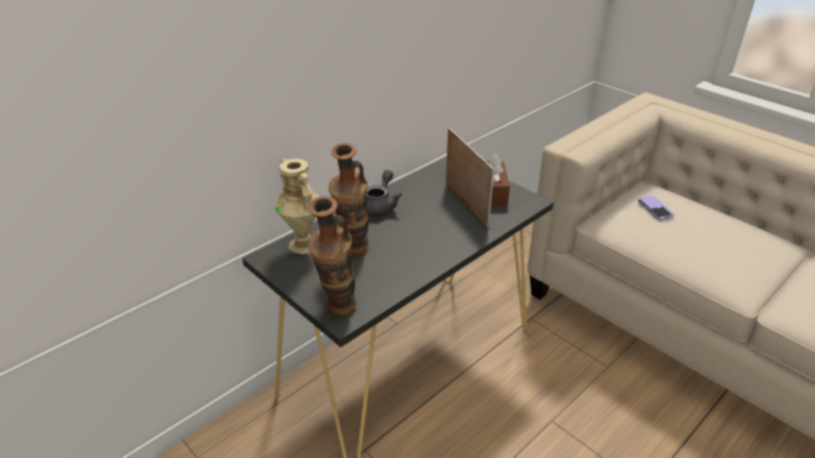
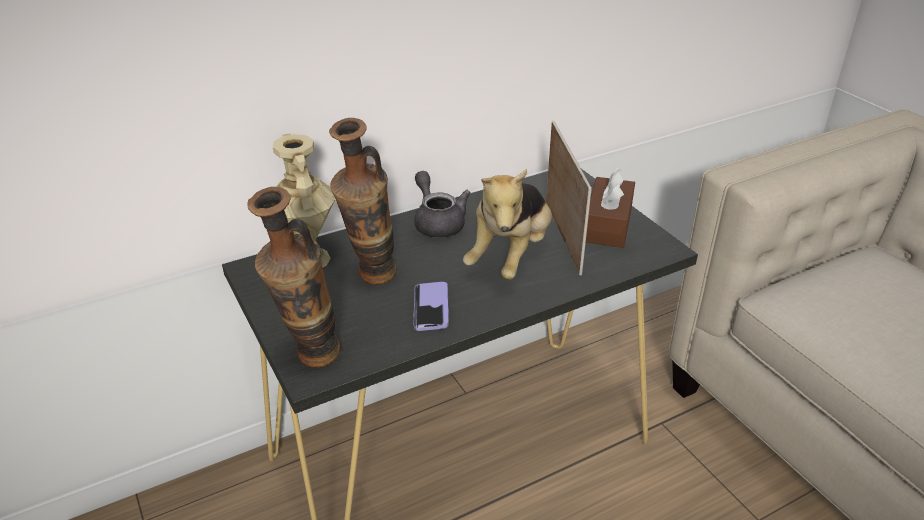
camera: 15 degrees right, 0 degrees up
(380, 206) = (437, 222): grey teapot -> grey teapot turned 60 degrees counterclockwise
(438, 221) = (510, 256): none -> plush toy
(655, 209) = (876, 290): phone -> phone (431, 308)

